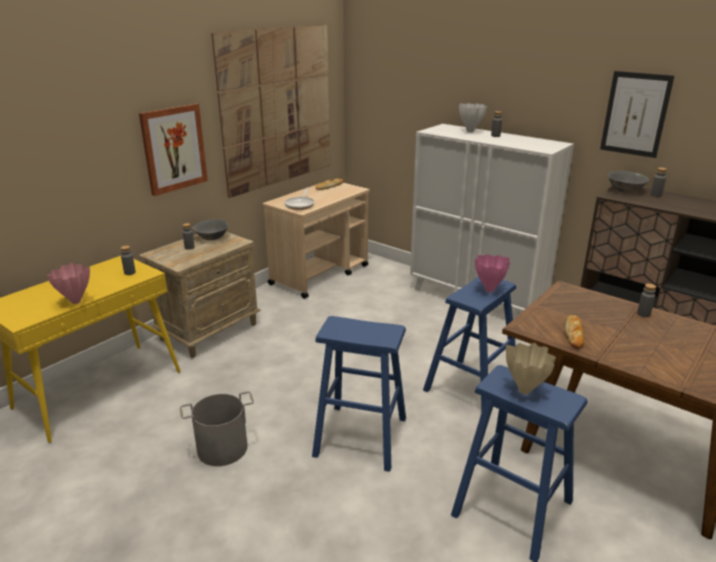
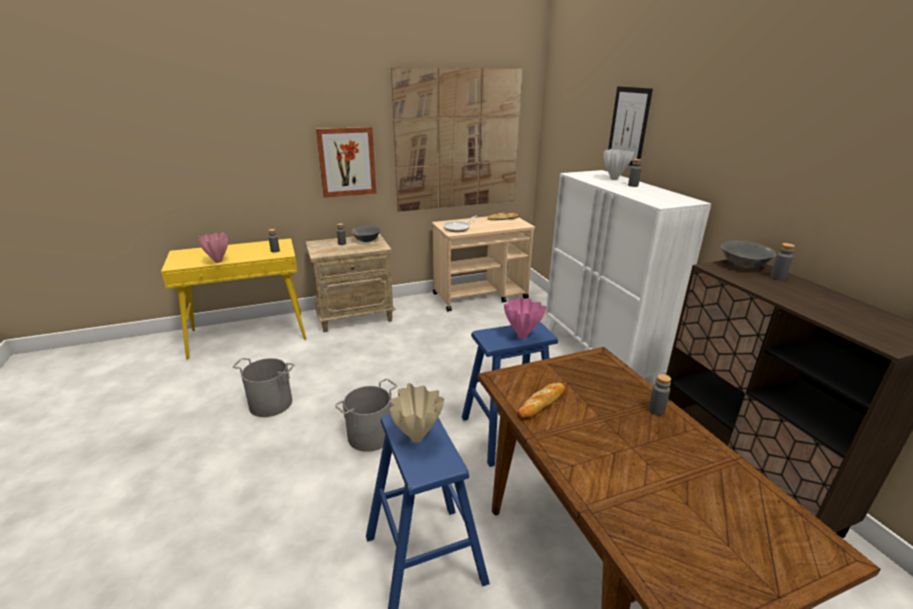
camera: 30 degrees right, 0 degrees up
(361, 436) = (370, 436): blue stool -> grey bucket
(635, 114) = (780, 173): picture -> picture (628, 126)

